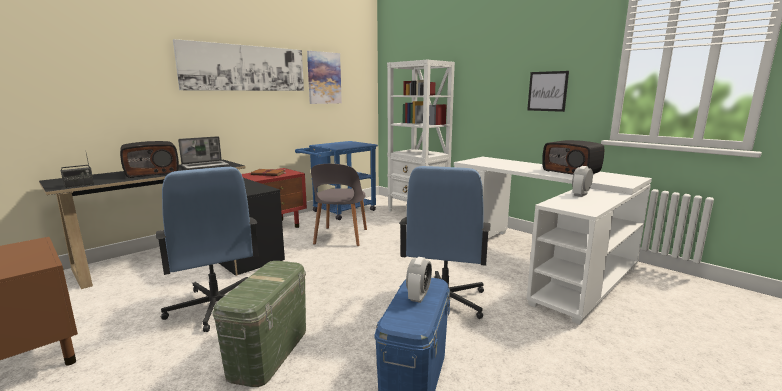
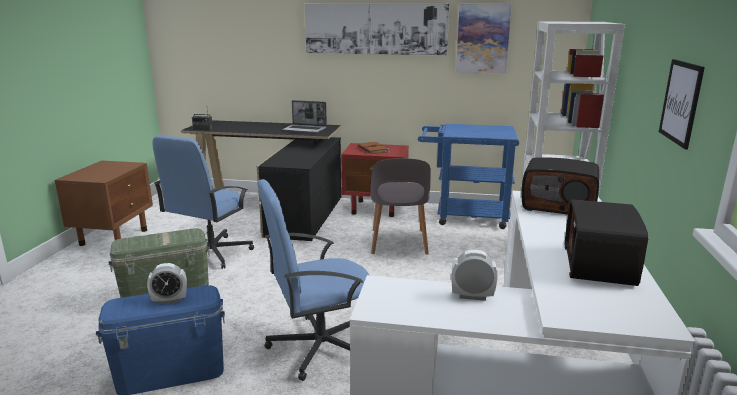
camera: 55 degrees right, 5 degrees up
(152, 172) = (260, 128): radio -> radio (558, 206)
(340, 237) = (398, 242): grey chair -> grey chair turned 60 degrees counterclockwise

